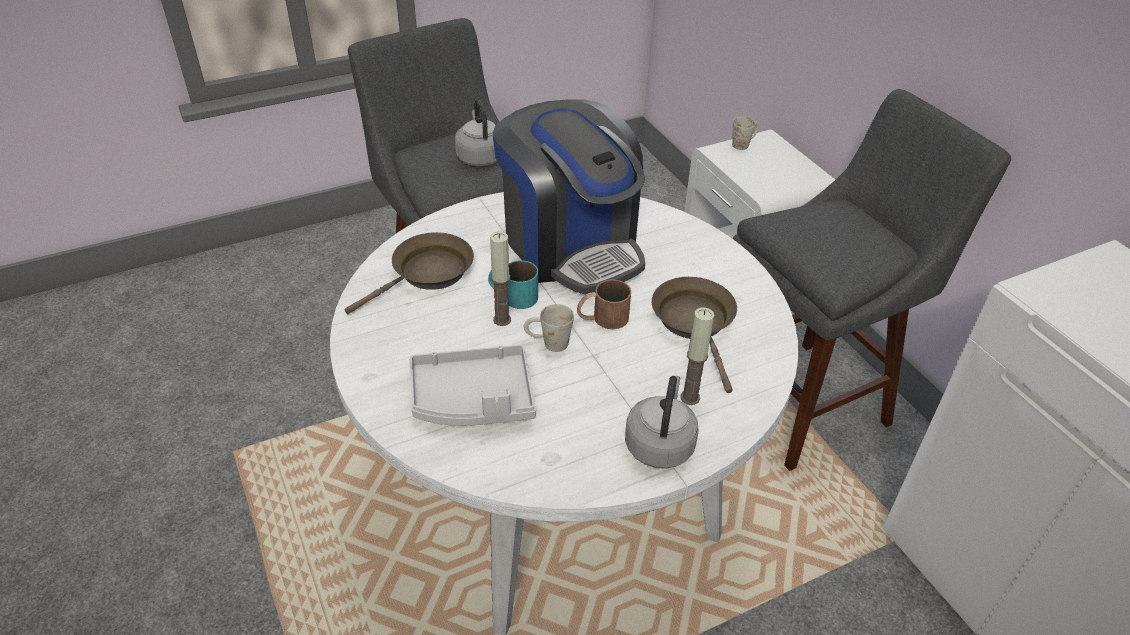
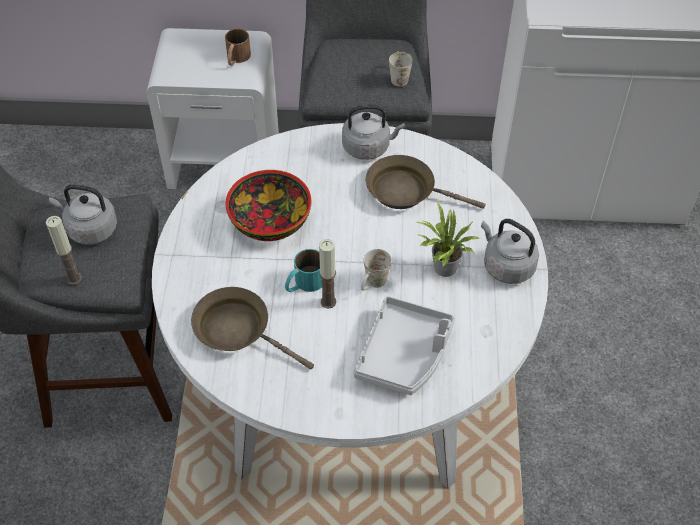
camera: 60 degrees left, 10 degrees up
(427, 274) = (238, 330): brown frying pan -> brown frying pan turned 45 degrees counterclockwise
(571, 246) = (269, 221): coffee machine -> bowl
(602, 318) = (366, 240): brown mug -> brown mug (236, 58)
(611, 389) = (442, 269): none -> potted plant
(690, 397) = (475, 230): candle -> candle (74, 278)
(728, 275) = (368, 147): none -> grey kettle
(744, 144) = (172, 55): white mug -> white mug (398, 77)

